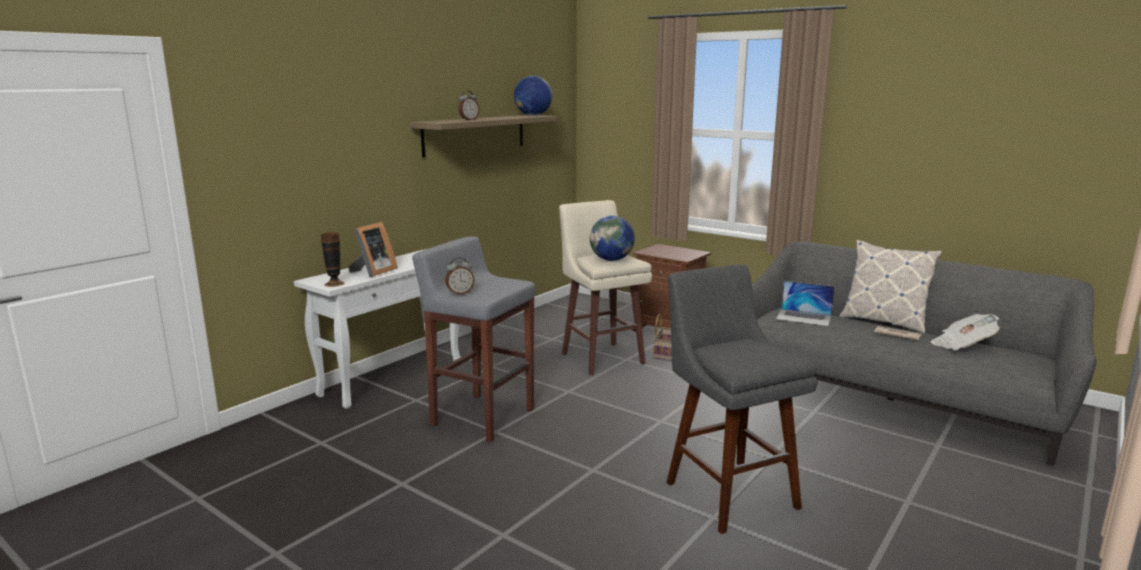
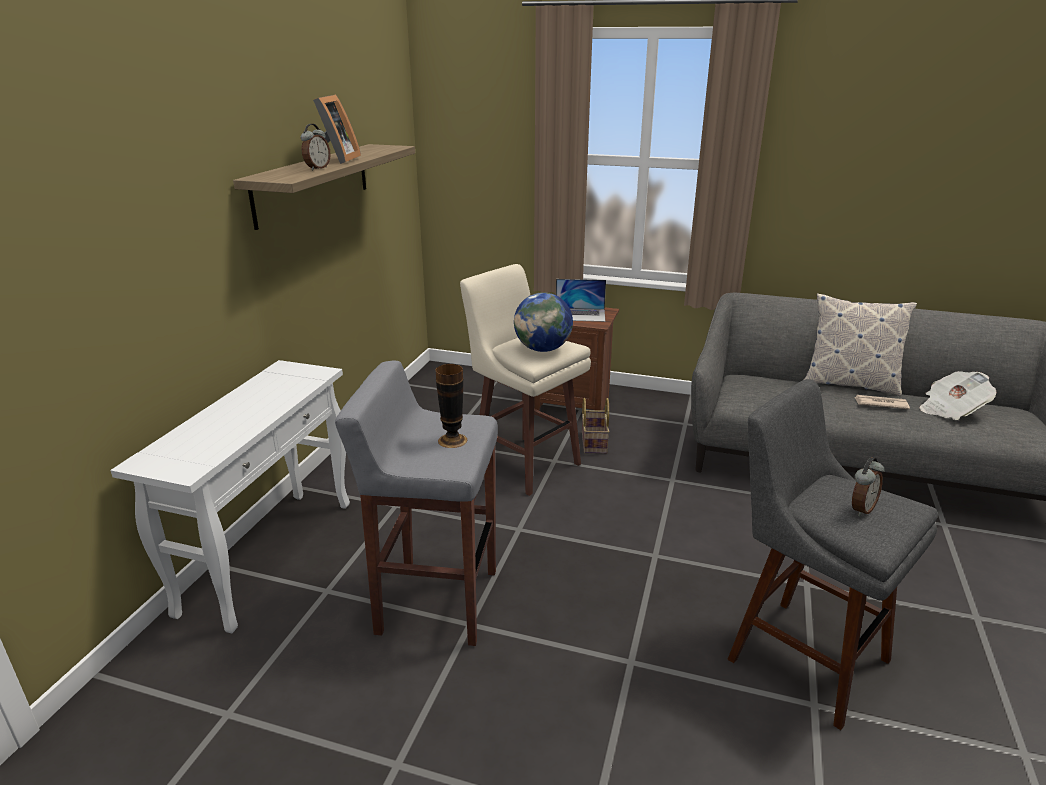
camera: 20 degrees left, 10 degrees up
(334, 284) = (187, 466): vase -> vase (452, 440)
(373, 272) = (232, 426): picture frame -> picture frame (335, 160)
(460, 293) = (416, 462): alarm clock -> alarm clock (861, 509)
(533, 115) = (381, 147): globe -> none
(804, 317) = (770, 391): laptop -> laptop (580, 315)

